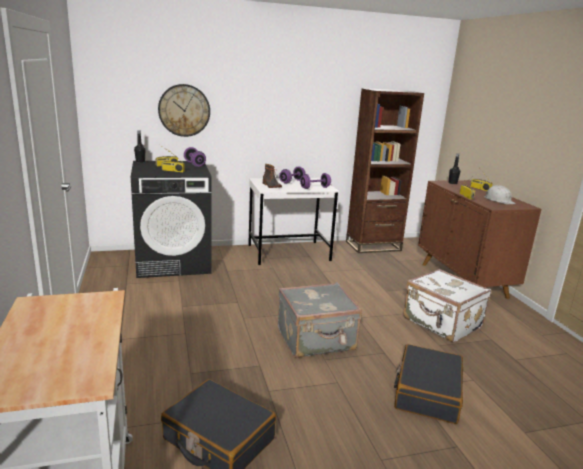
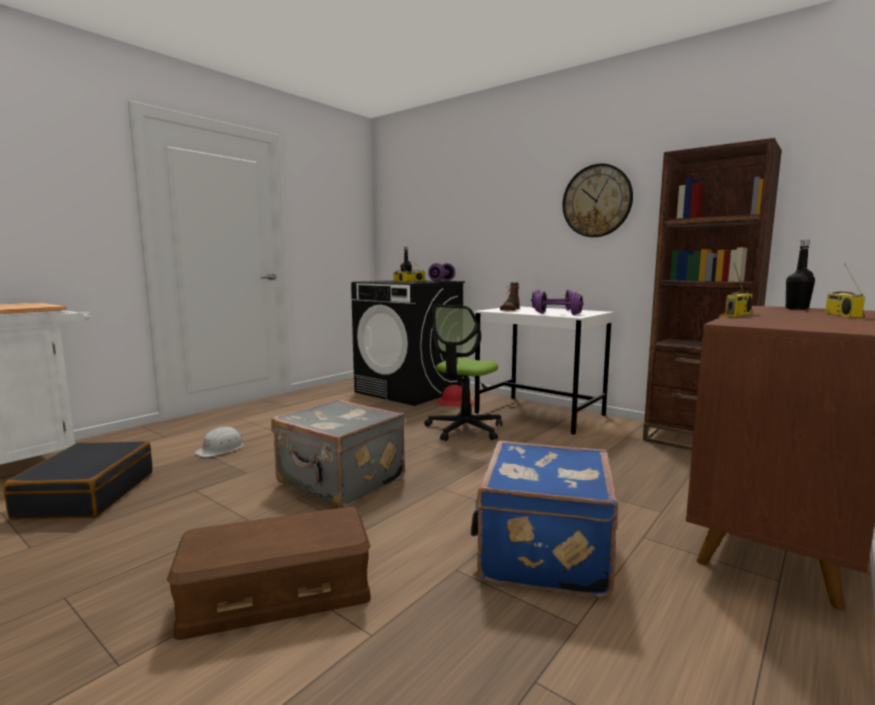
camera: 55 degrees right, 10 degrees down
(184, 110) = (451, 224): wall clock -> wall clock (597, 201)
(228, 261) = (454, 403): none -> red hard hat
(282, 279) = (464, 429): none -> office chair
(427, 392) = (277, 593): black suitcase -> brown storage box
(441, 323) = (541, 553): white suitcase -> blue suitcase
(499, 200) = (807, 322): white hard hat -> white hard hat (221, 449)

